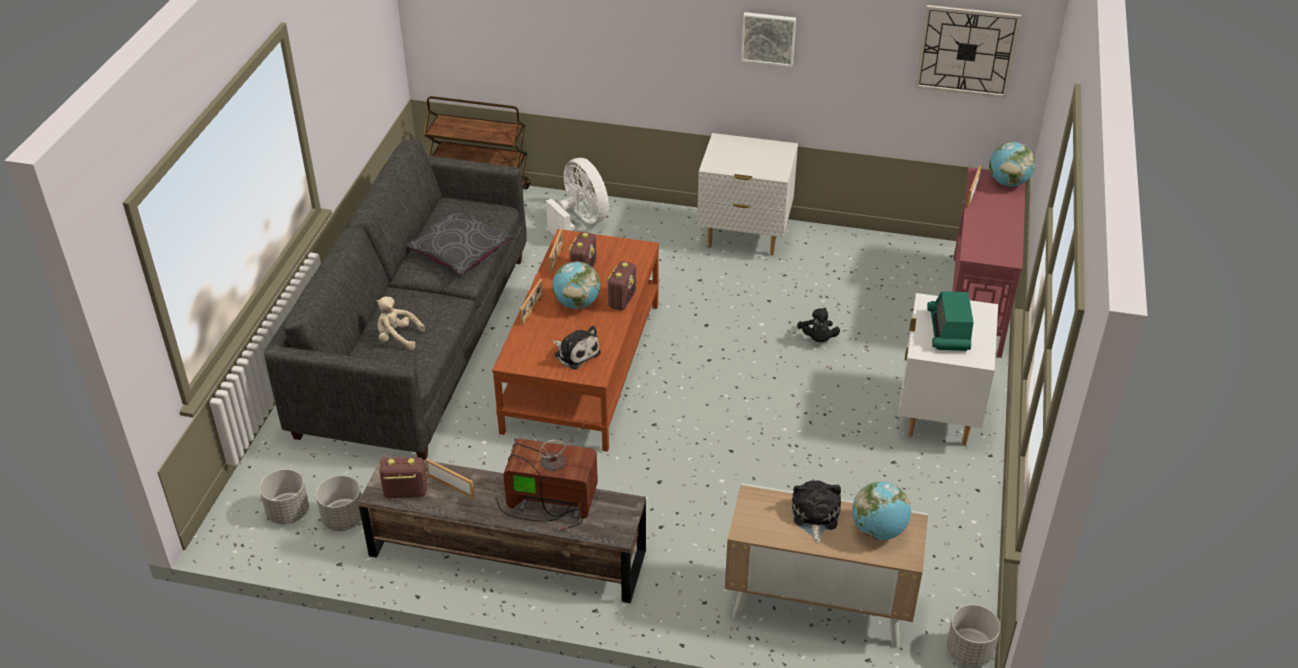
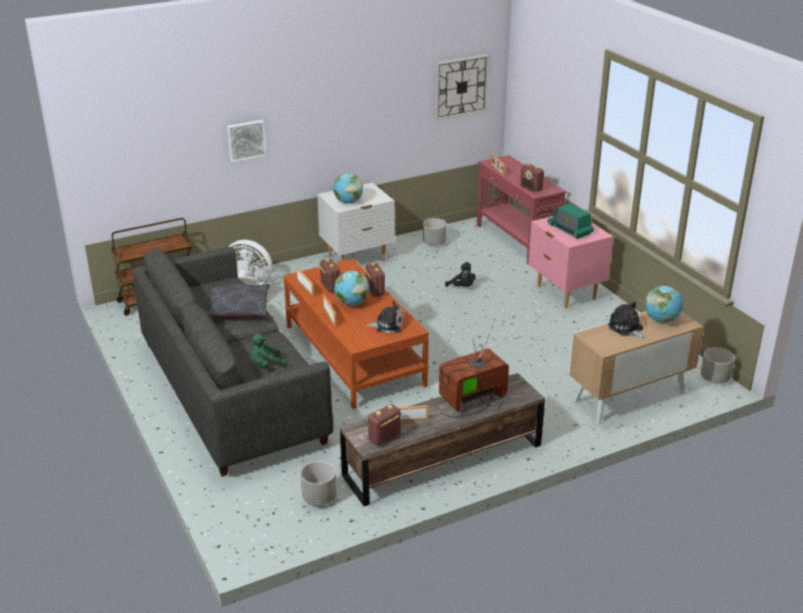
camera: 40 degrees left, 10 degrees down
(288, 513) = (277, 514): grey planter -> grey planter (434, 243)
(397, 338) = (266, 365): beige plush toy -> green plush toy
(768, 38) = (345, 113): picture -> picture (246, 140)
(938, 415) = (565, 293): white nightstand -> pink nightstand
(979, 242) = (531, 188): none -> radio
(1008, 182) = (506, 160): globe -> globe (348, 202)

